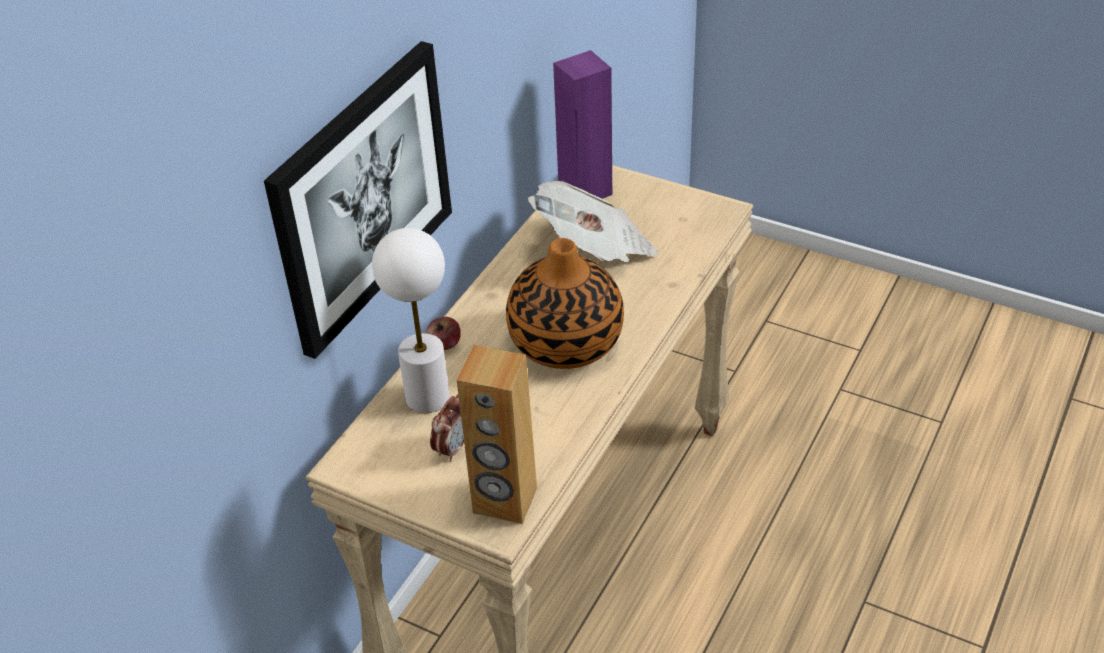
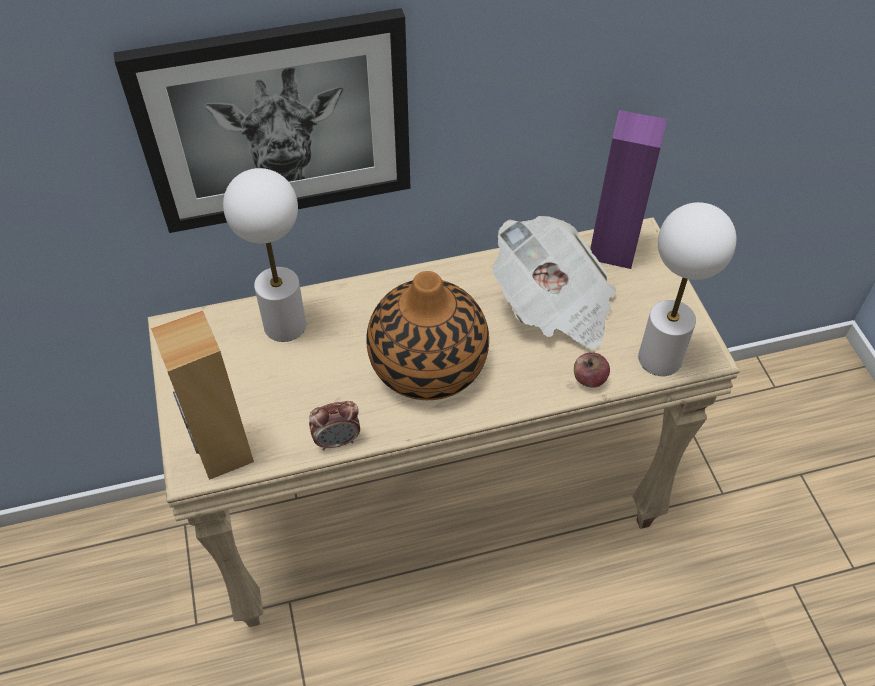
camera: 45 degrees right, 10 degrees up
(444, 345) = (348, 294): apple -> apple (589, 379)
(452, 449) = (247, 379): alarm clock -> alarm clock (337, 440)
(702, 231) = (660, 359): none -> white table lamp

